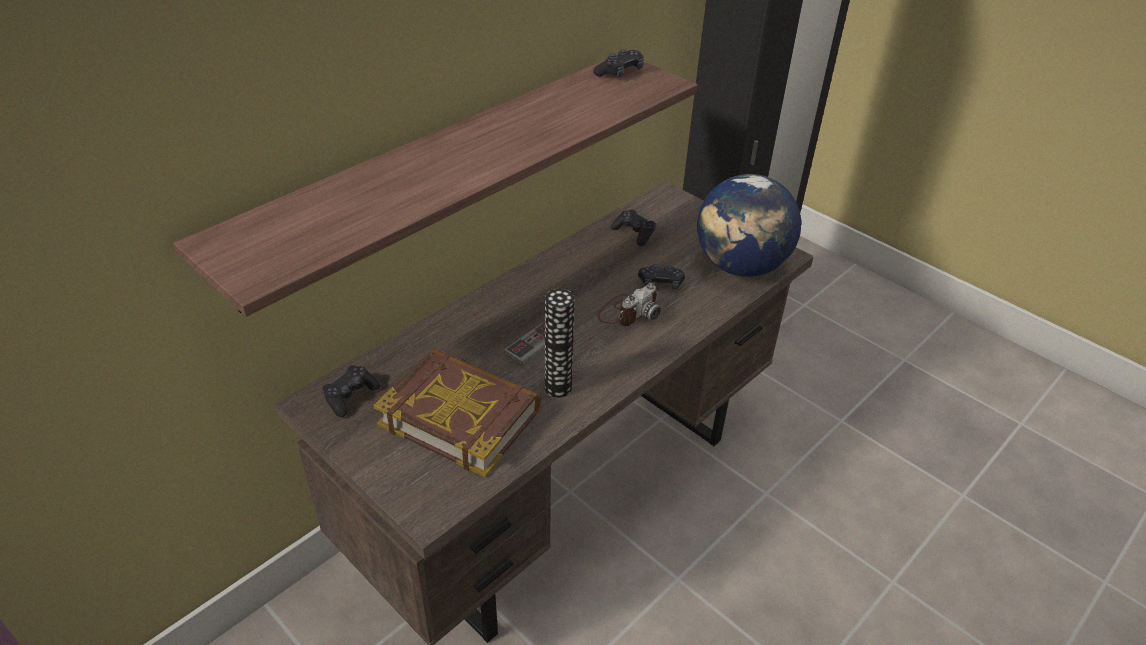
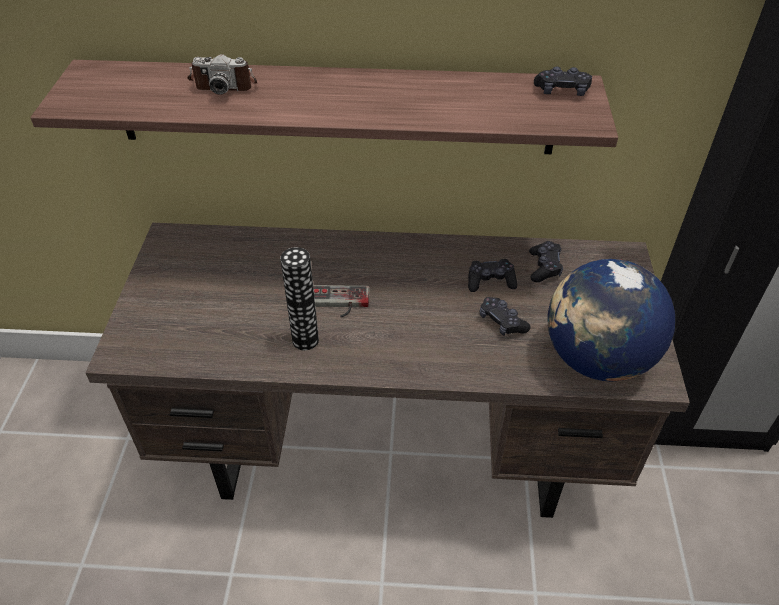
camera: 50 degrees right, 5 degrees up
(350, 396) = (190, 248): black game controller -> black game controller (490, 281)
(460, 416) = (222, 310): book -> none
(628, 312) = (440, 325): camera -> camera (224, 83)

